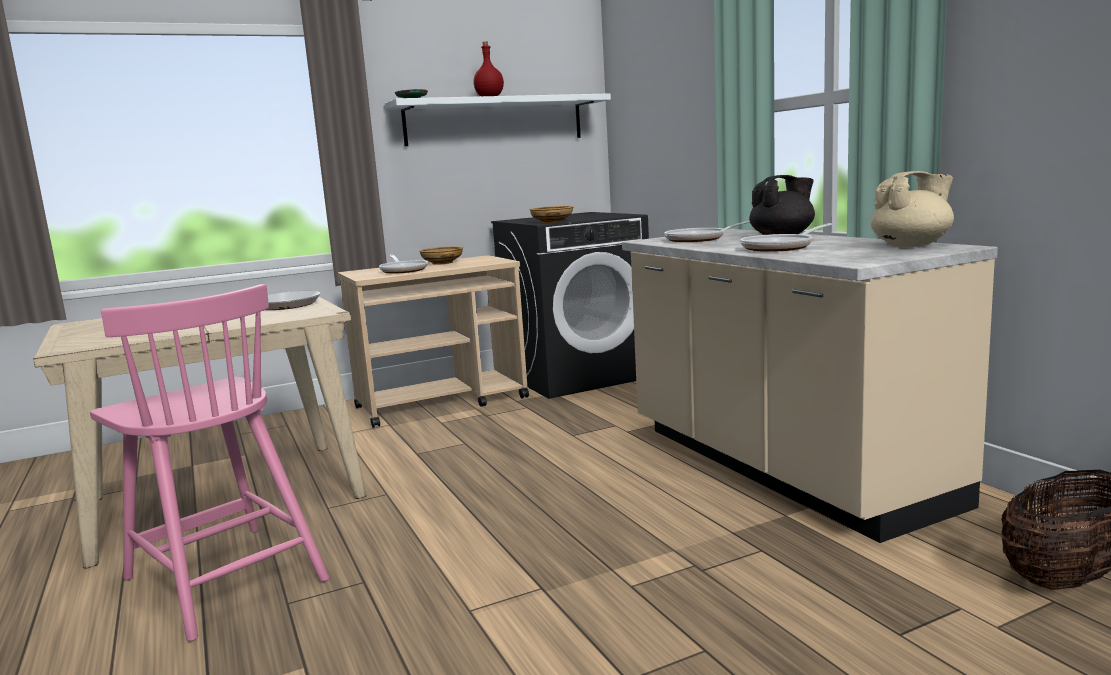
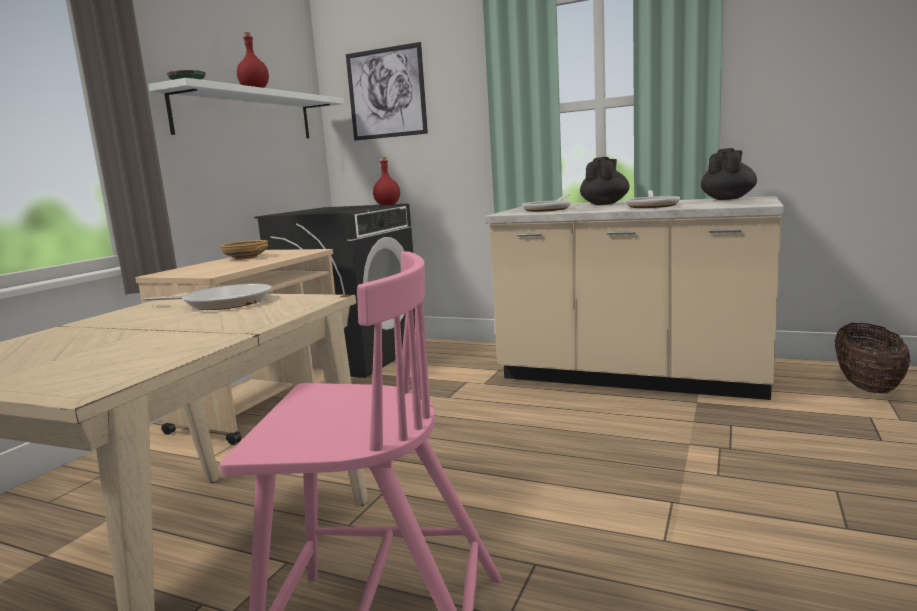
camera: 40 degrees left, 0 degrees up
(403, 270) = (229, 266): frying pan -> none
(552, 222) = (348, 211): beige bowl -> none
(620, 215) = (388, 205): none -> red bottle
(649, 86) = (386, 93): none -> picture
(912, 245) = (727, 199): beige teapot -> black teapot

